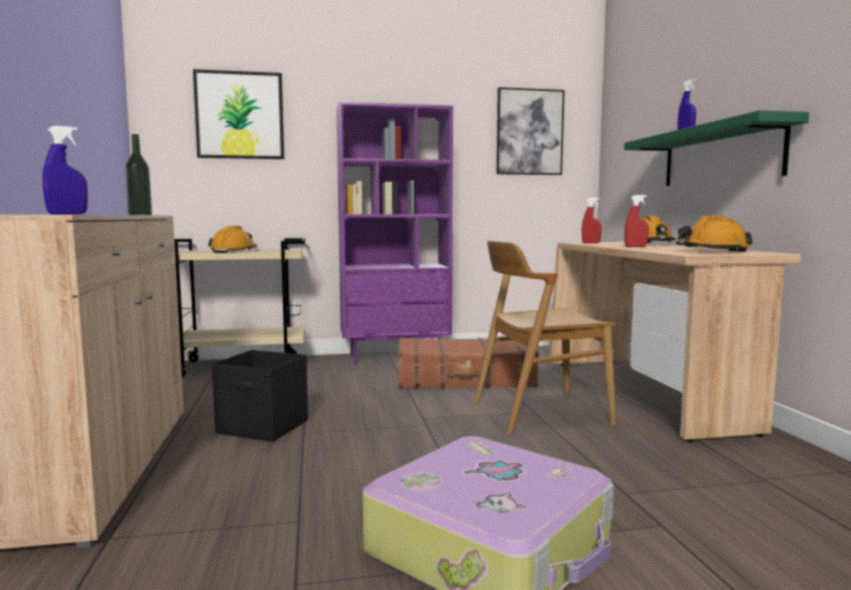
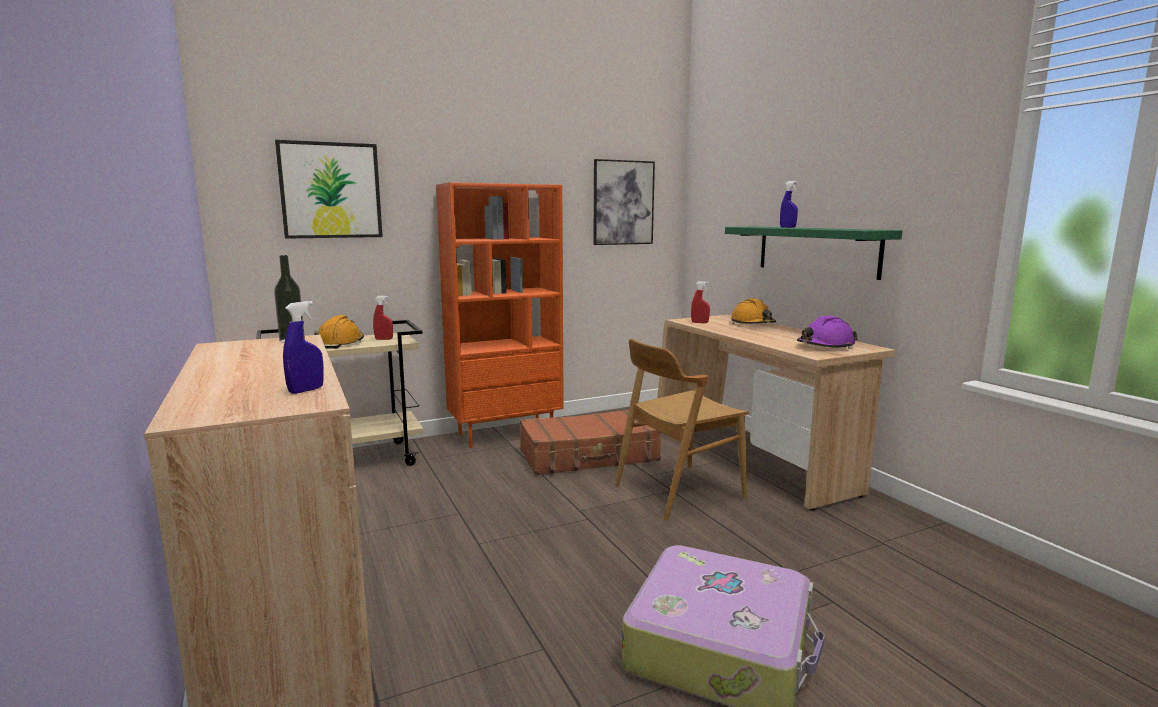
camera: 15 degrees left, 5 degrees up
(263, 427) = (434, 541): black storage box -> none
(395, 357) = (506, 434): purple bookcase -> orange bookcase
(635, 247) = (751, 334): red spray bottle -> red spray bottle (384, 339)
(712, 251) = (825, 346): orange hard hat -> purple hard hat

